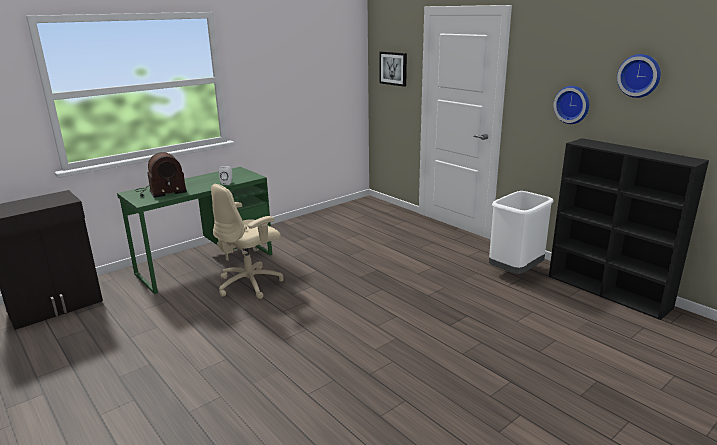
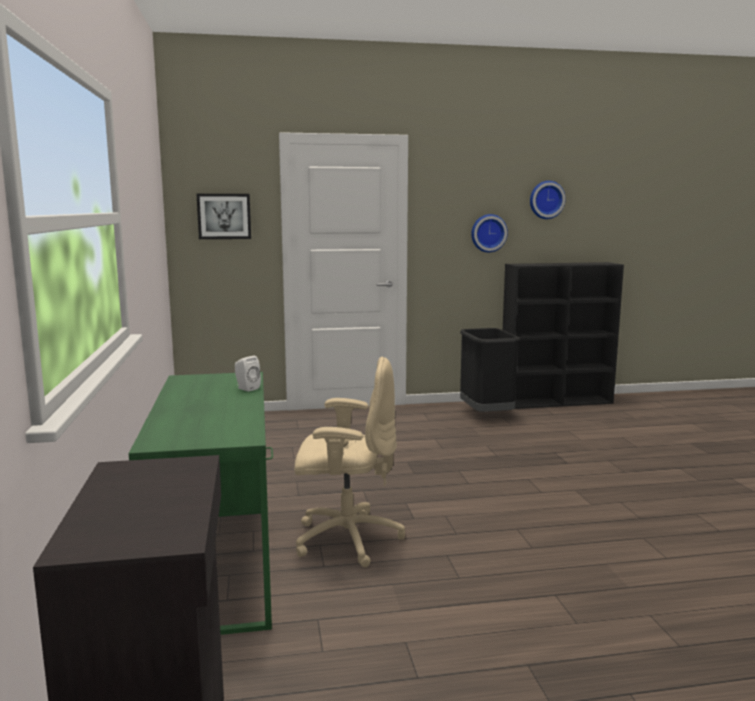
camera: 60 degrees left, 10 degrees down
(161, 191) = (201, 424): radio -> none
(250, 284) = (346, 539): beige office chair -> beige office chair turned 75 degrees counterclockwise
(515, 271) = (485, 415): white trash can -> black trash can

